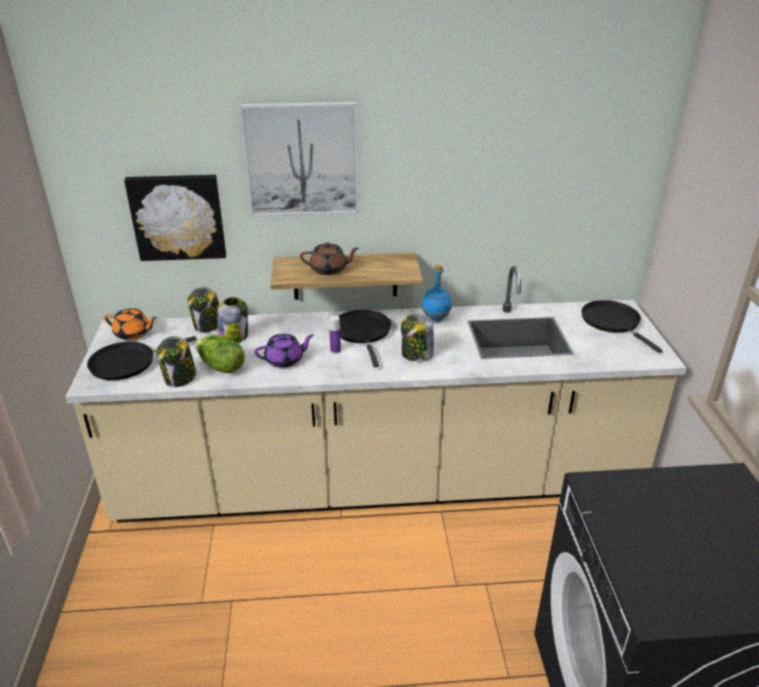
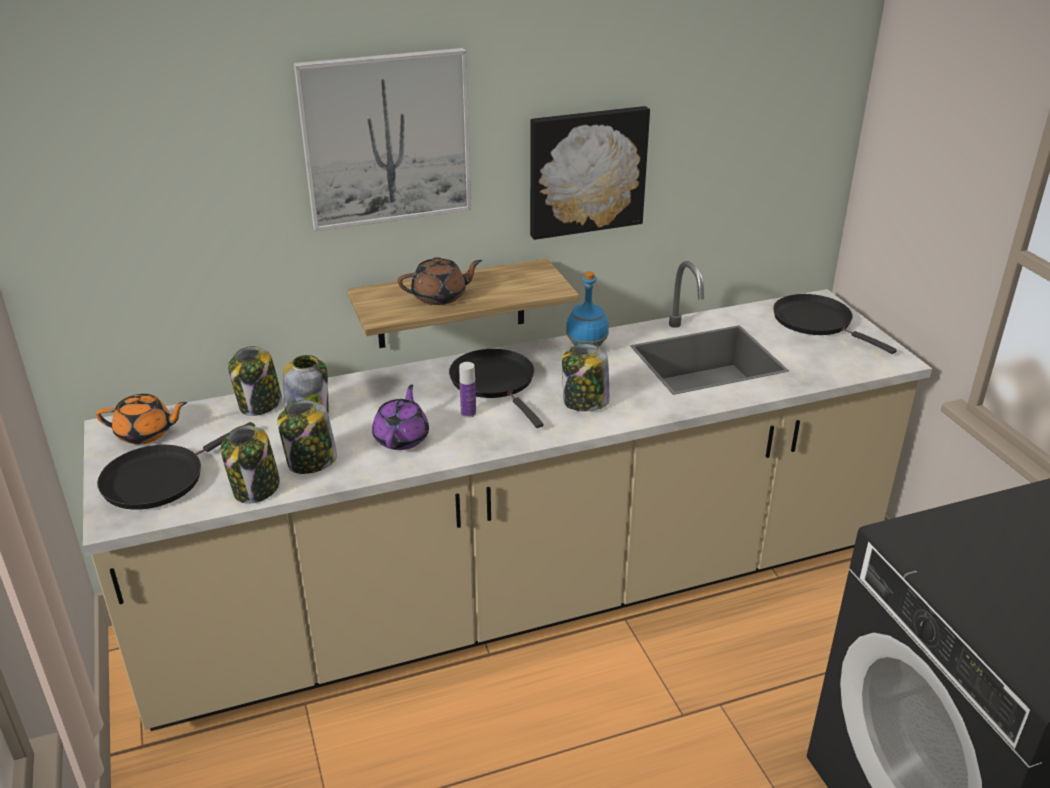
camera: 15 degrees left, 0 degrees up
(178, 217) = (201, 243): picture -> picture (586, 171)
(221, 367) = (311, 462): lettuce -> jar
(285, 360) = (402, 438): purple teapot -> purple teapot turned 45 degrees counterclockwise

